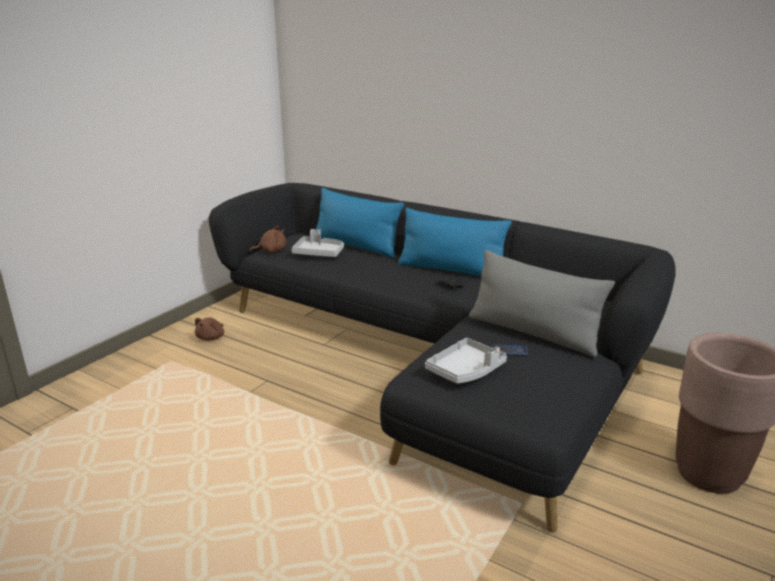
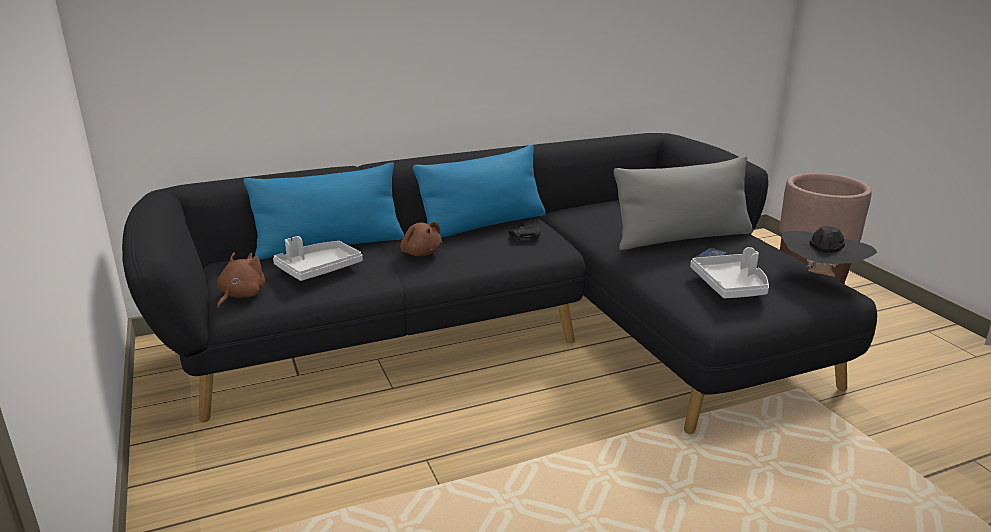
camera: 55 degrees left, 0 degrees up
(211, 337) = (239, 472): brown plush toy -> brown plush toy (420, 253)
(550, 406) = (821, 276): none -> black hat

